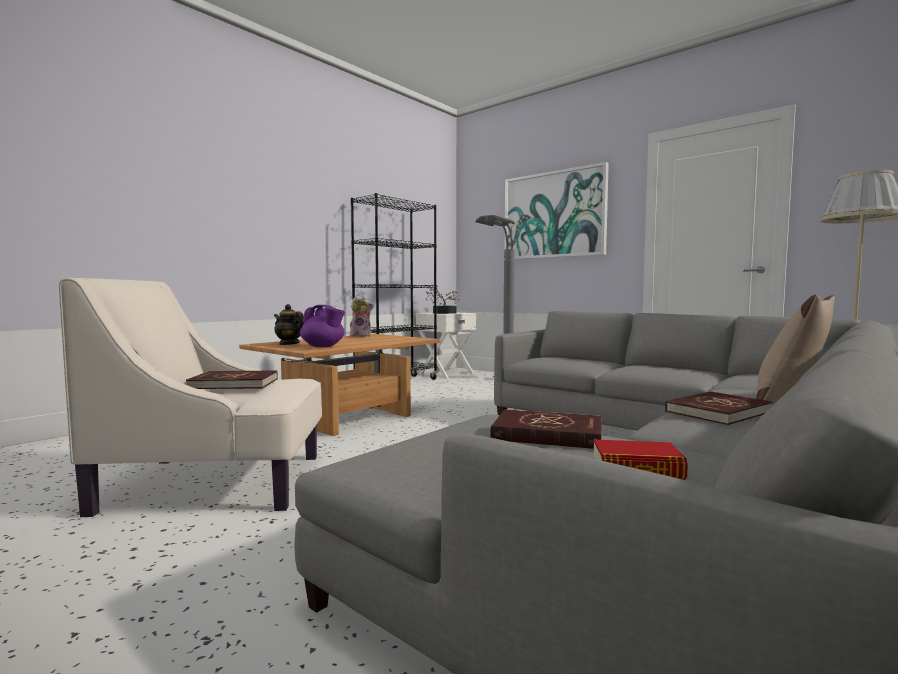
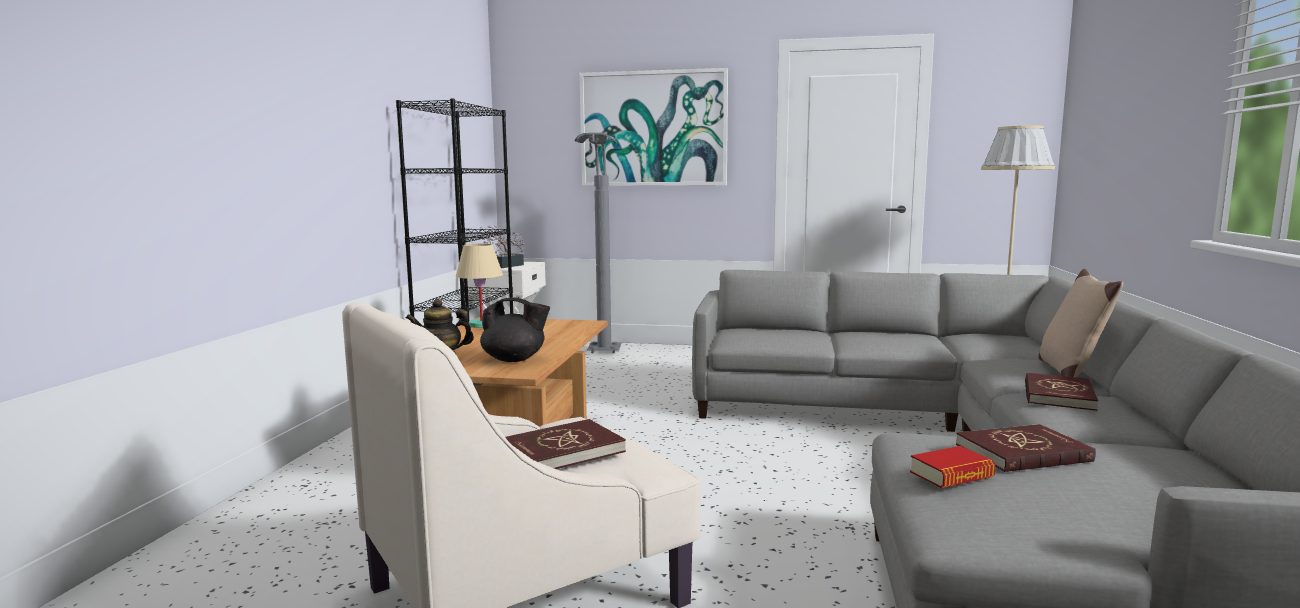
camera: 30 degrees left, 5 degrees up
(323, 346) = (515, 359): purple teapot -> black teapot
(361, 336) = (481, 325): plush toy -> beige table lamp
(637, 469) = (1161, 477): book -> book (951, 475)

